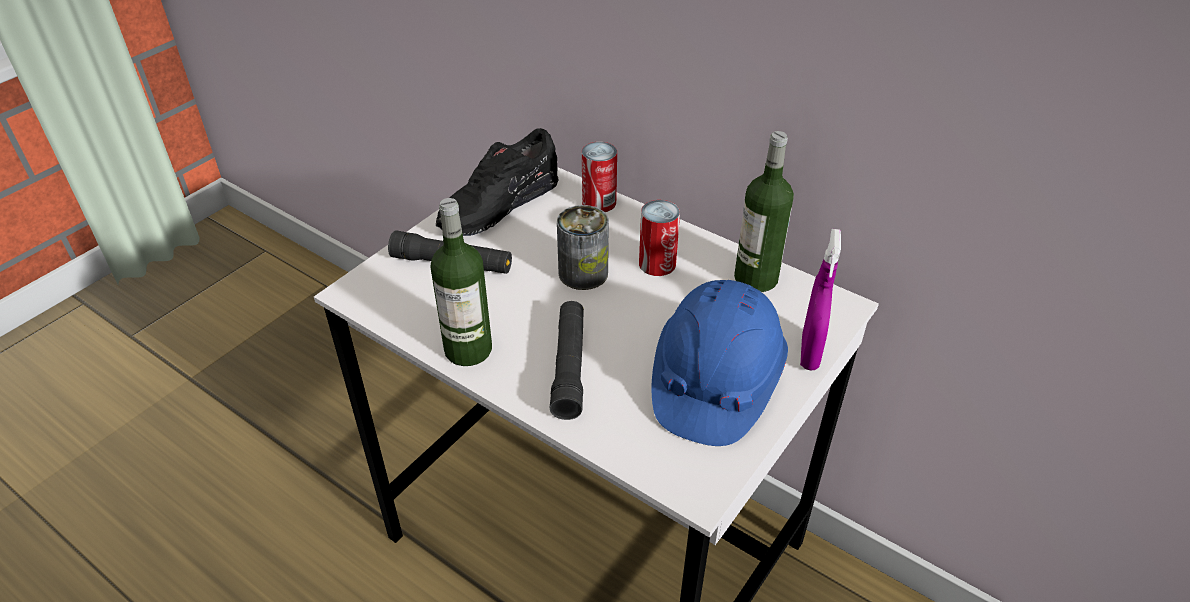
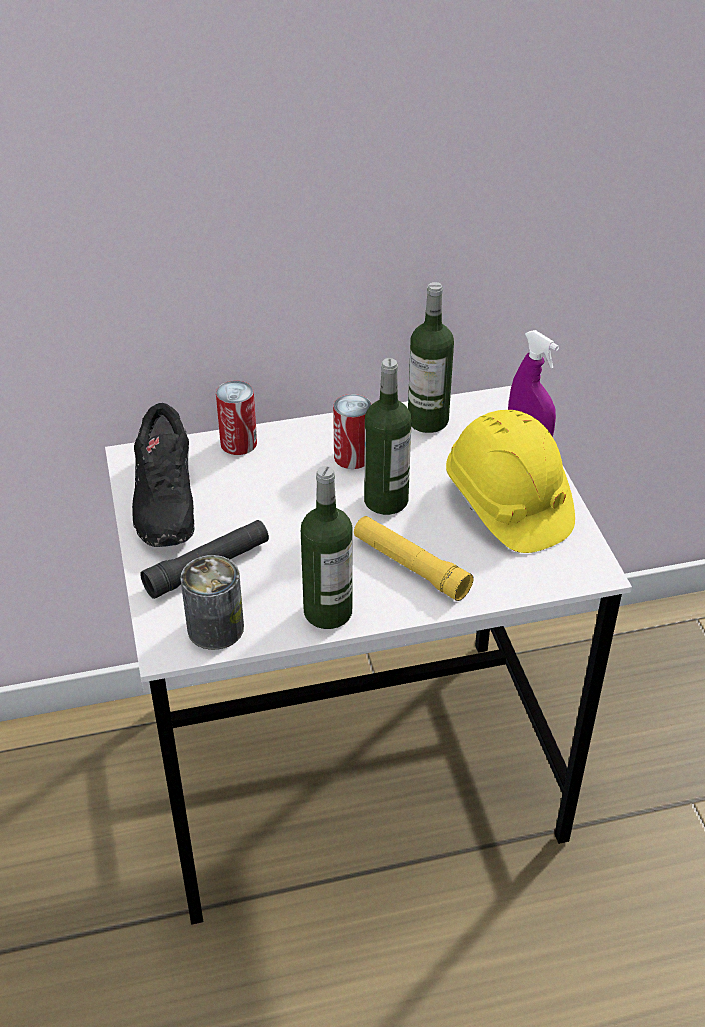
camera: 50 degrees left, 0 degrees up
(569, 366) = (410, 566): black flashlight -> yellow flashlight
(583, 273) = (314, 500): can -> can (215, 628)
(630, 309) = (386, 500): none -> bottle
(714, 383) = (507, 504): blue hard hat -> yellow hard hat

